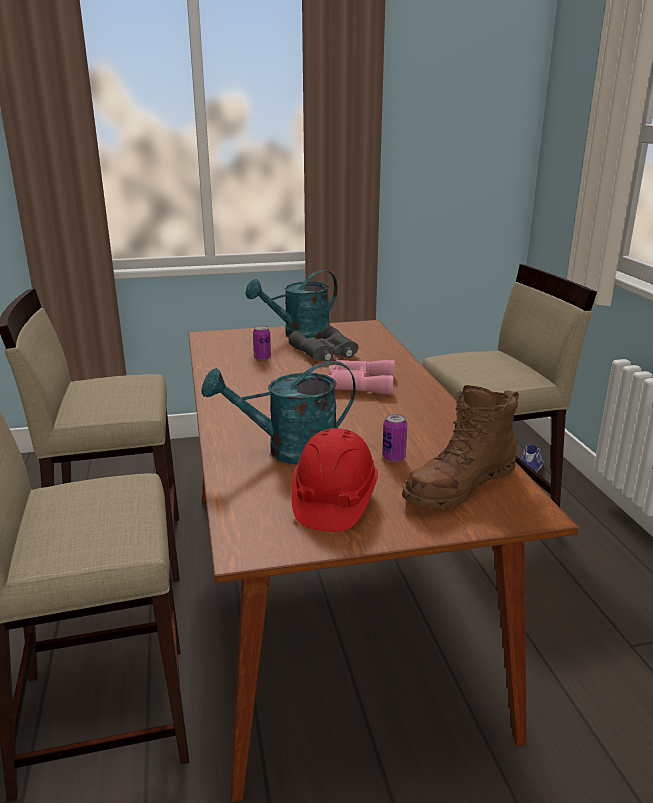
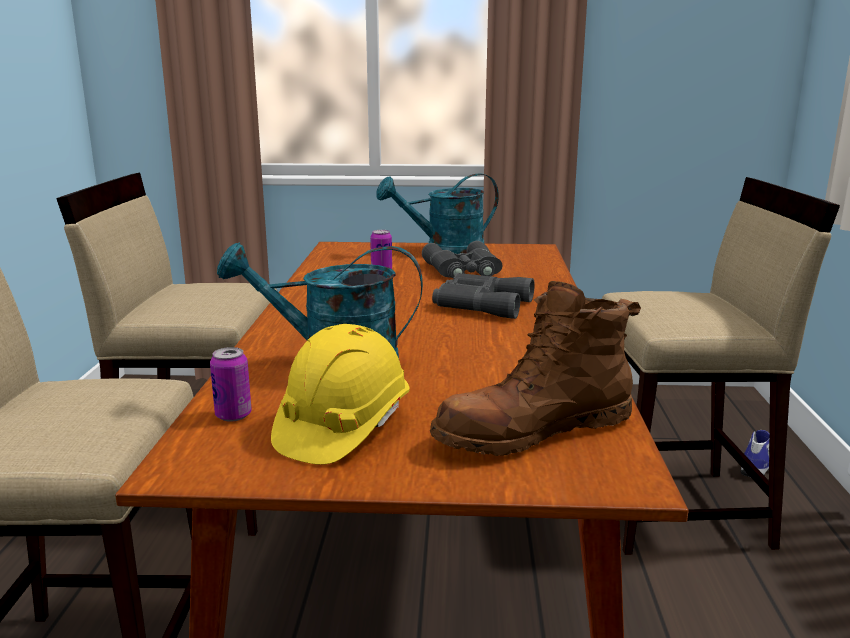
camera: 15 degrees right, 5 degrees down
(333, 501) = (342, 428): red hard hat -> yellow hard hat
(358, 384) = (479, 304): pink binoculars -> grey binoculars
(393, 458) = (464, 387): can -> can (233, 415)

